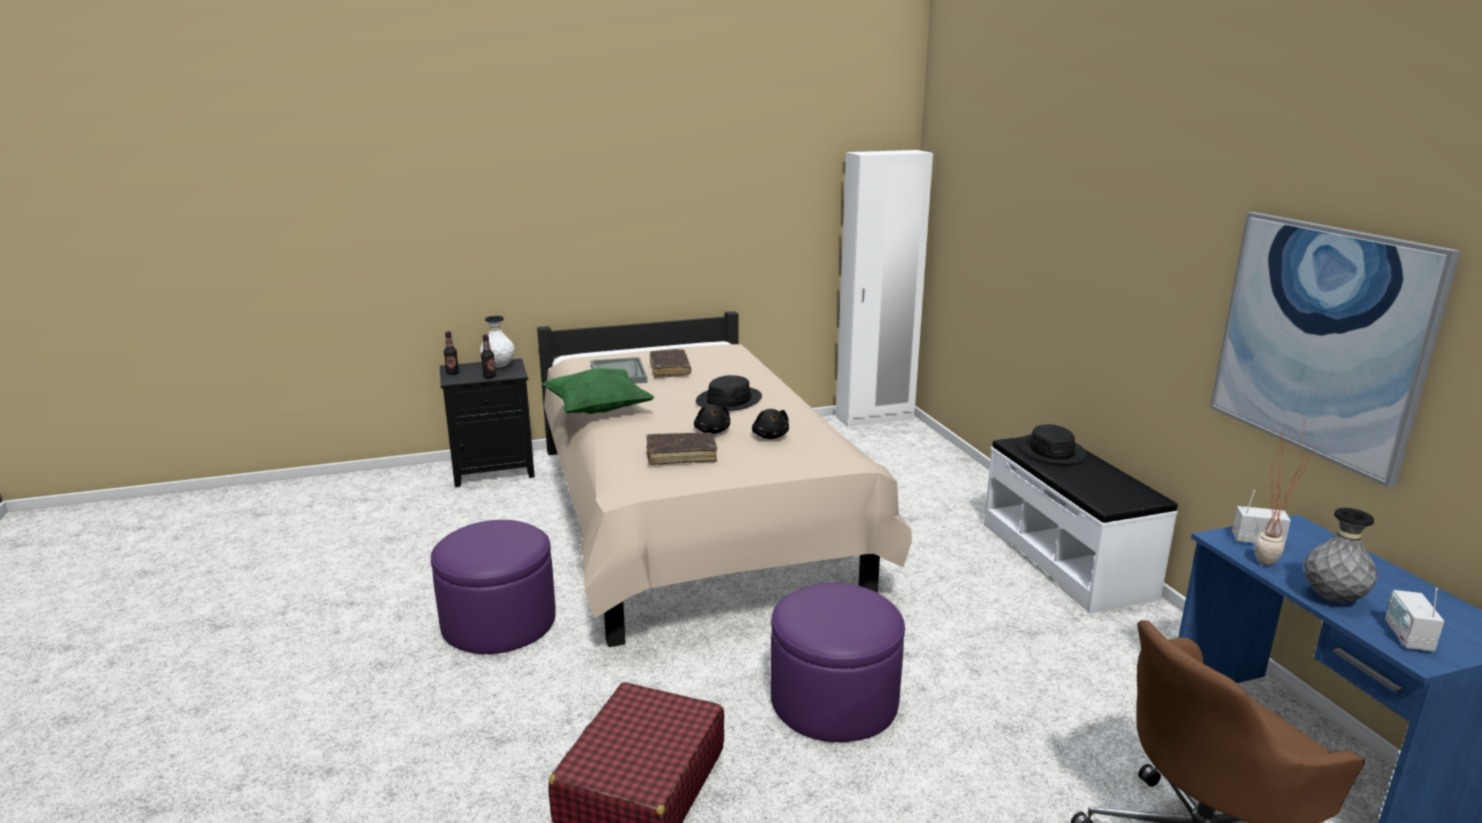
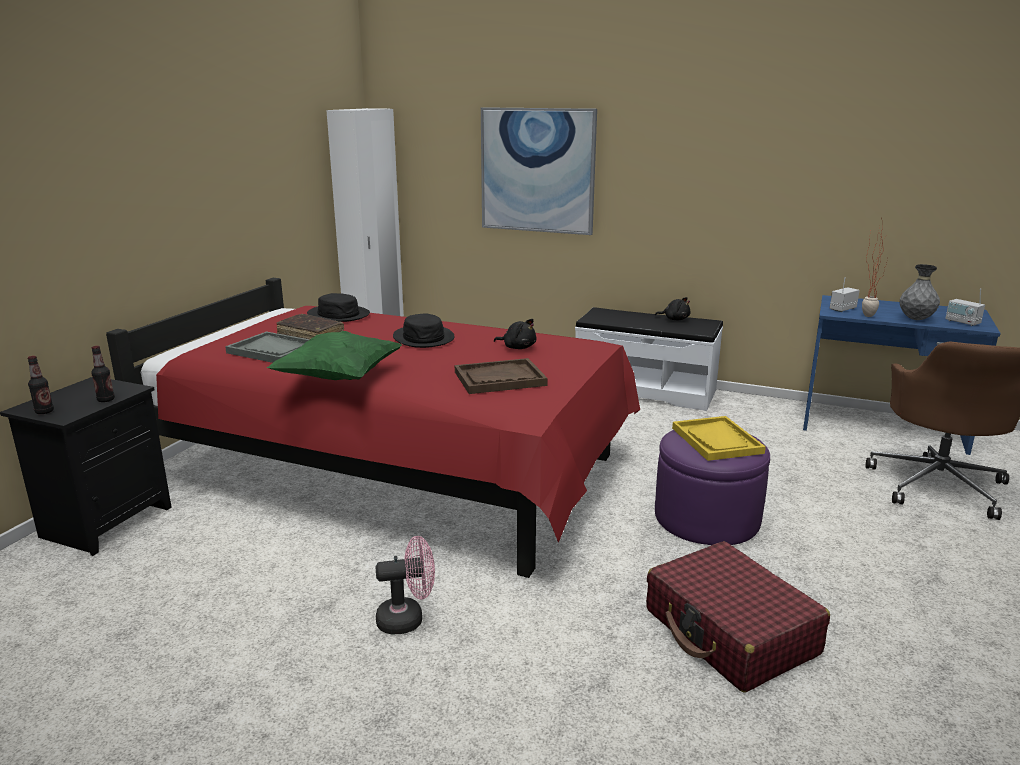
camera: 50 degrees left, 0 degrees up
(498, 367) = (90, 389): white vase -> none
(499, 621) = (408, 619): purple ottoman -> pink fan
(681, 455) = (499, 379): brown book -> brown tray
(690, 521) = (396, 472): beige bed -> red bed
(712, 431) = (473, 358): black plush toy -> black plush toy (675, 319)
(839, 611) = (717, 440): none -> yellow tray
(1051, 451) = (618, 316): black hat -> black hat (338, 314)
(1320, 340) = (822, 184): picture -> picture (537, 170)

